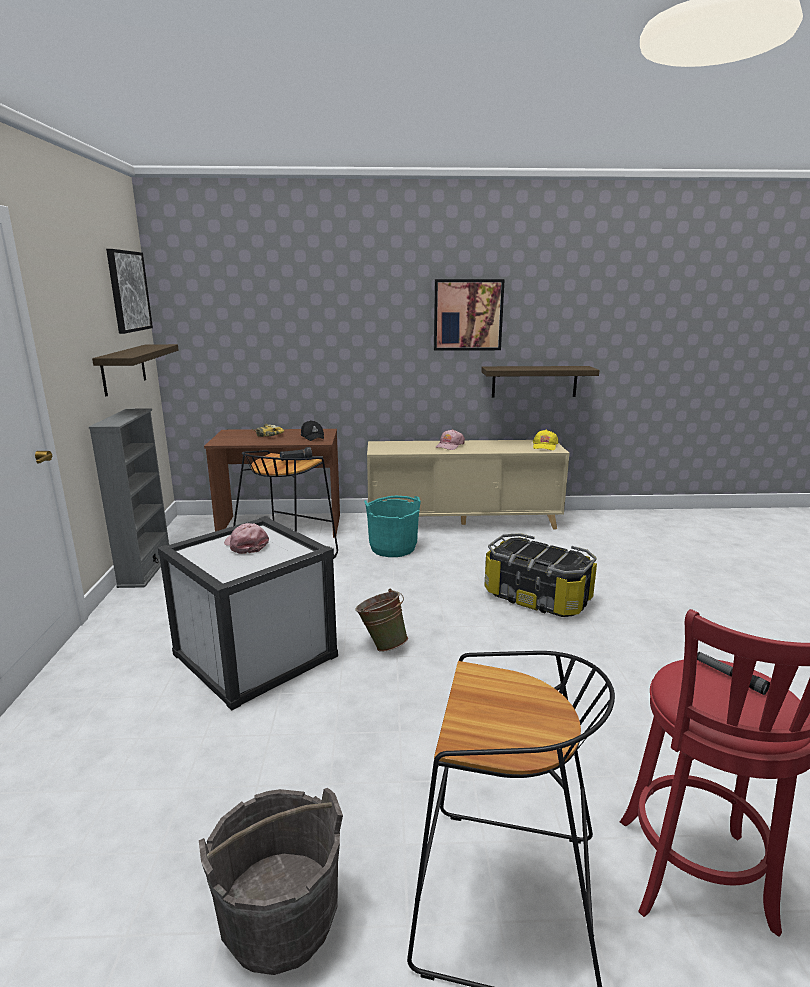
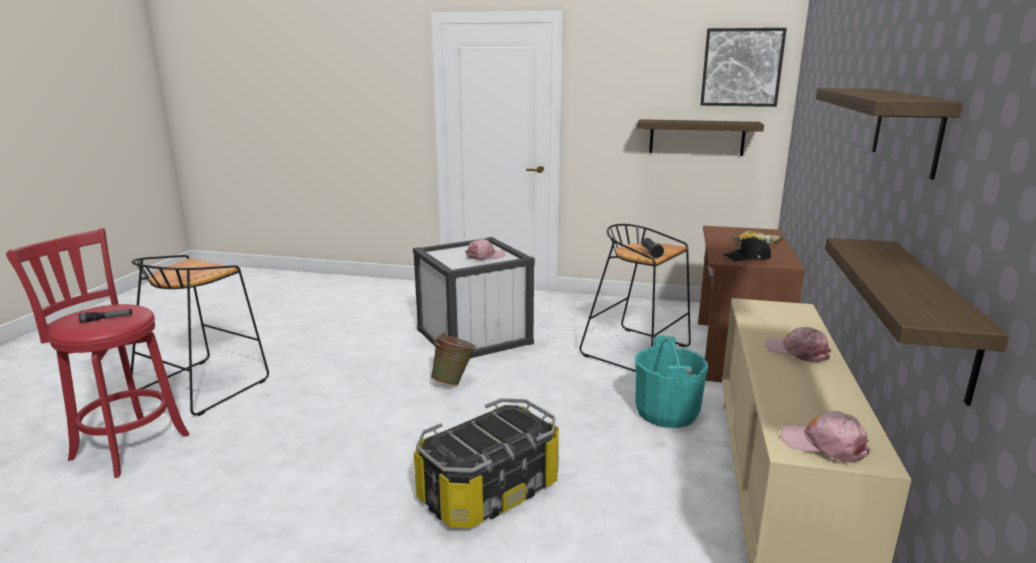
camera: 105 degrees right, 0 degrees up
(145, 569) = (632, 301): grey bookcase -> none
(280, 920) = (266, 338): grey bucket -> none
(468, 315) = (906, 129): picture -> shelf
(544, 446) = (823, 444): yellow cap -> pink cap

